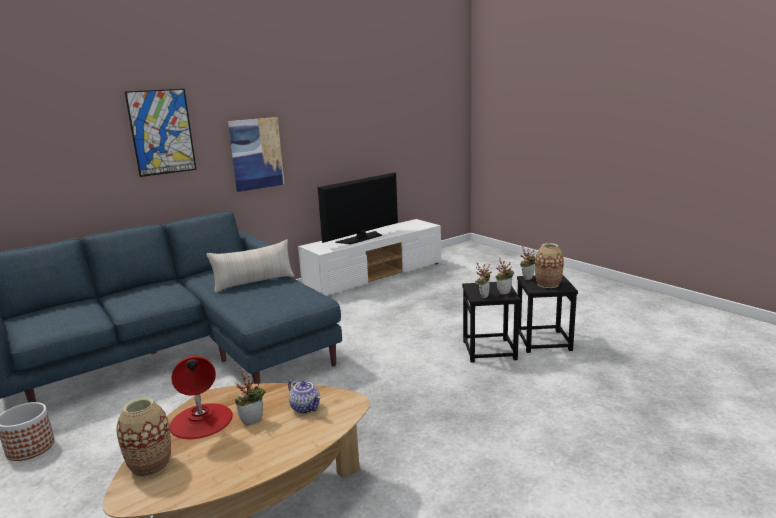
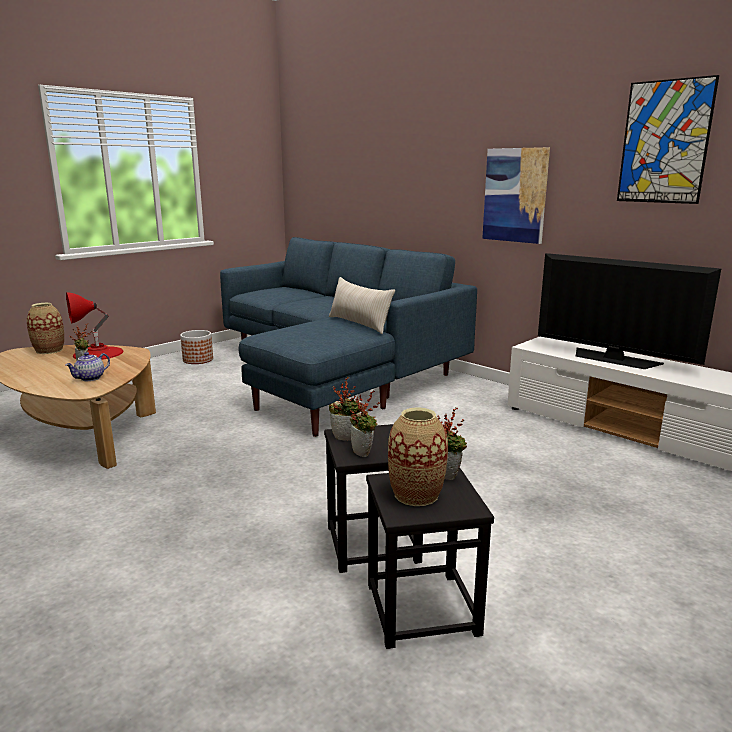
camera: 80 degrees right, 0 degrees up
(162, 132) = (425, 156): picture -> picture (664, 142)

